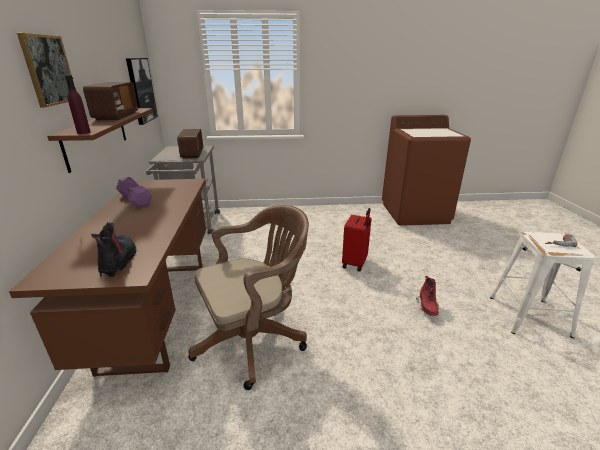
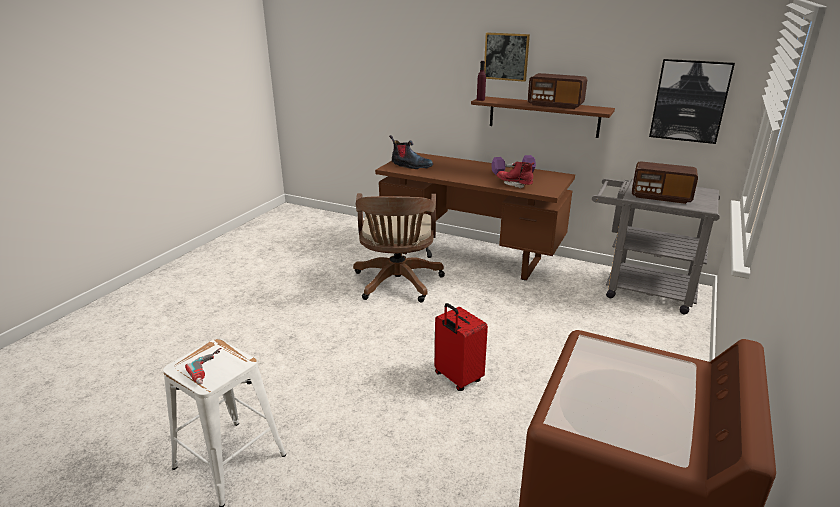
camera: 120 degrees right, 0 degrees up
(427, 307) = (331, 387): red boot -> red boot (514, 184)

